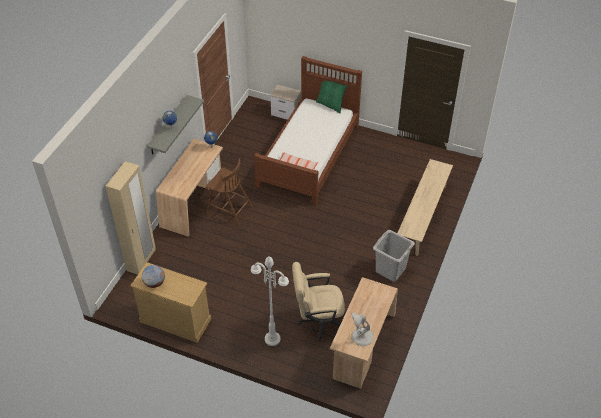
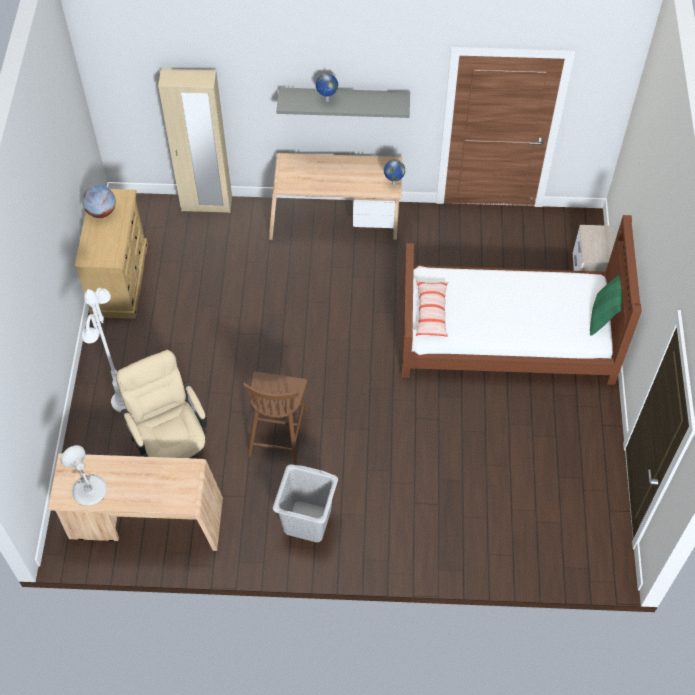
camera: 70 degrees right, 10 degrees up
(229, 208) = (343, 269): brown chair -> brown chair (278, 431)
(423, 217) = (443, 541): beige bench -> none

